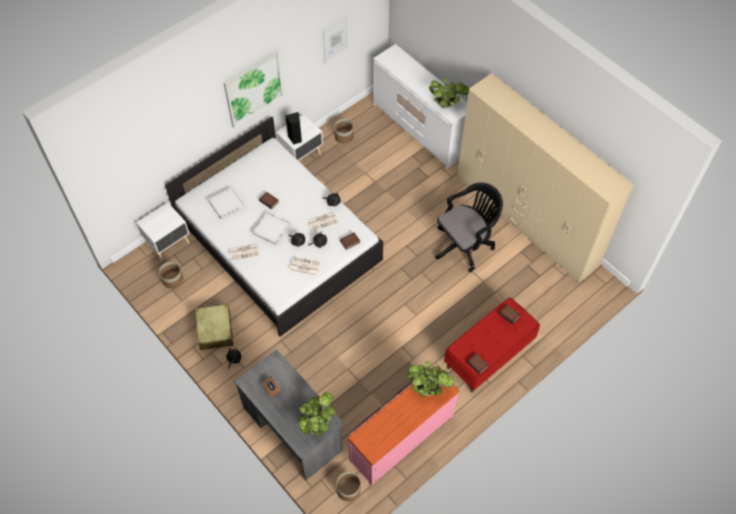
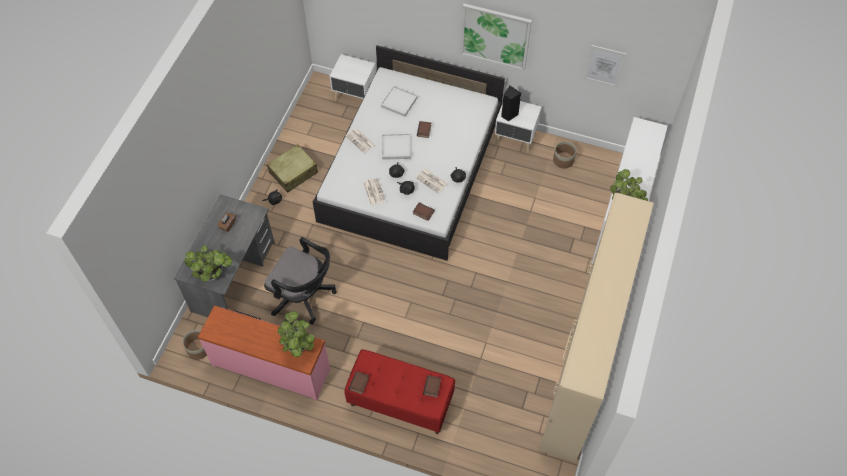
camera: 60 degrees right, 0 degrees up
(172, 280) = (323, 117): planter -> none
(465, 244) = (513, 322): black office chair -> black office chair (304, 297)

